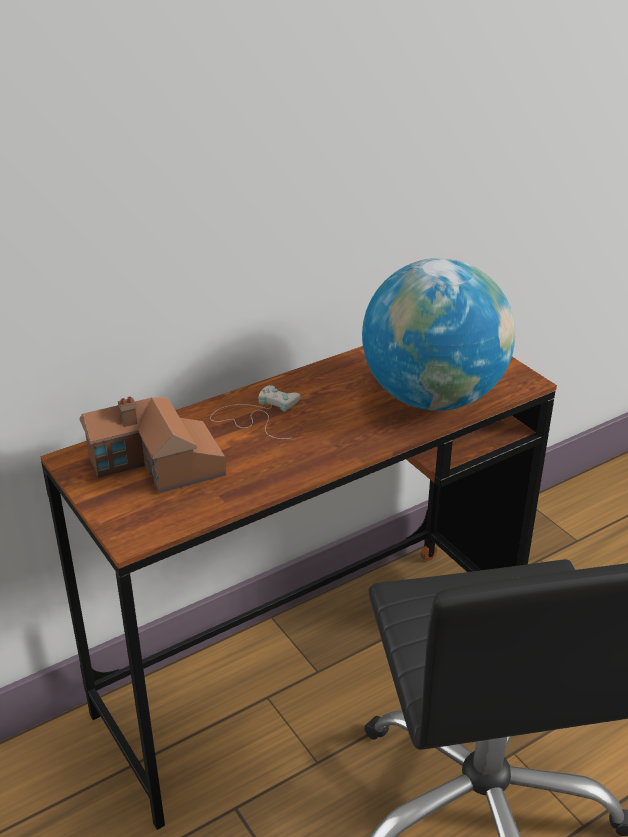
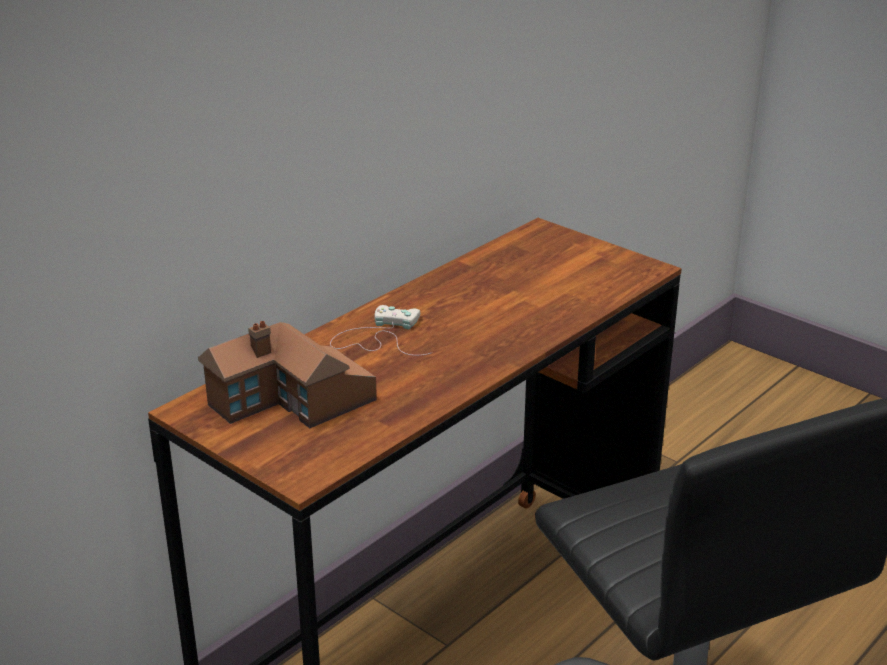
camera: 15 degrees left, 5 degrees down
(433, 398) = (561, 296): globe -> none

